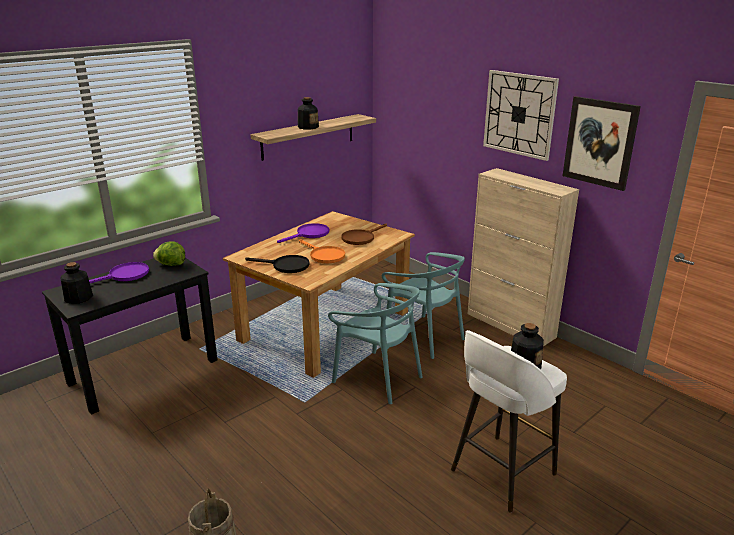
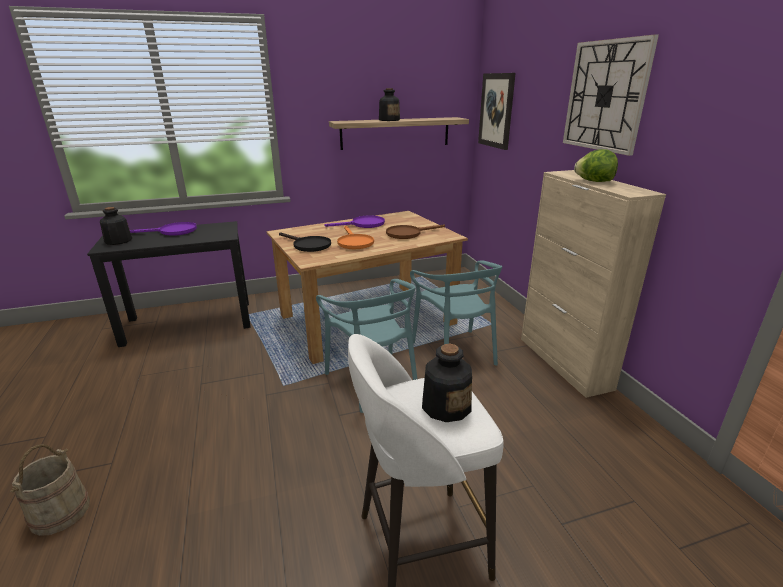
camera: 25 degrees right, 0 degrees up
(171, 265) = (218, 229): lettuce -> lettuce (594, 181)
(600, 142) = (704, 122): picture -> picture (496, 110)

